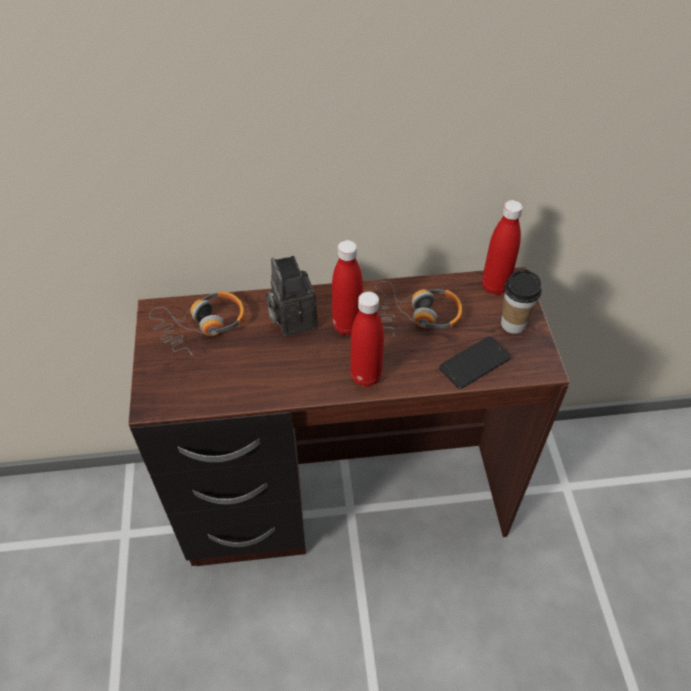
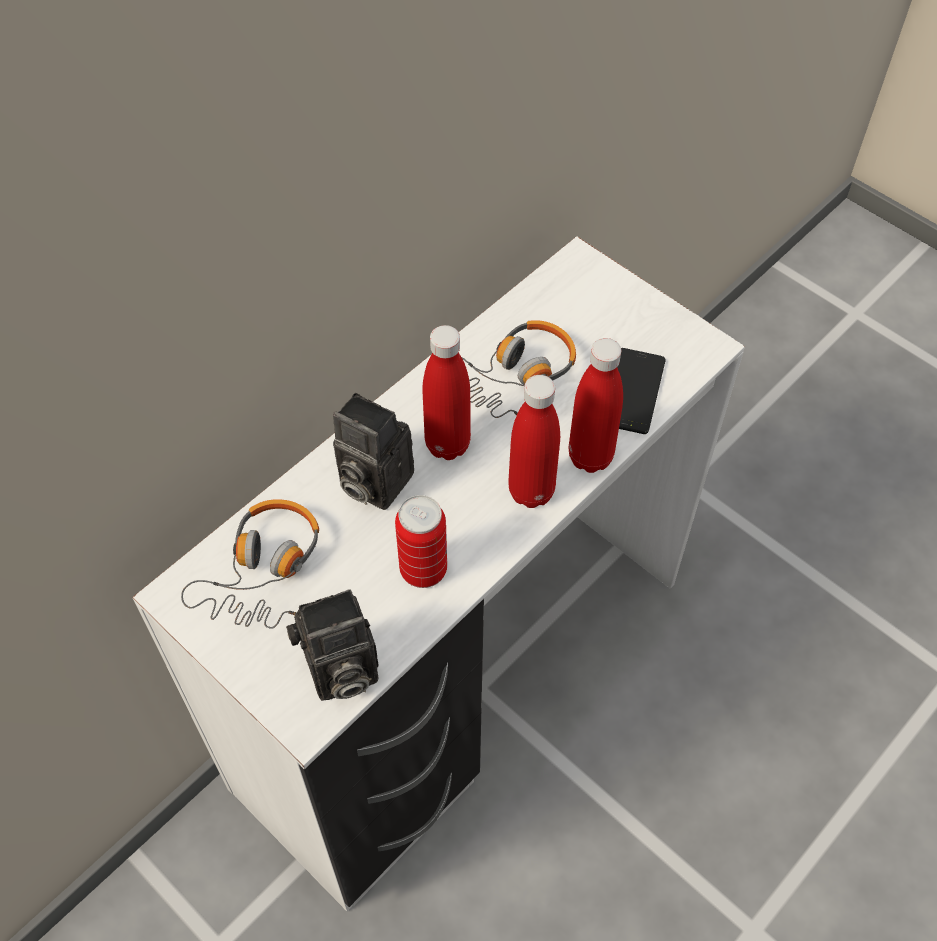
camera: 40 degrees left, 5 degrees up
(186, 394) = (338, 672): none -> camera
(273, 376) = (423, 570): none -> can
(346, 503) = (466, 684): brown desk -> white desk
(495, 286) = (566, 283): red bottle -> red bottle (590, 457)
(513, 324) = (628, 317): cup -> none

